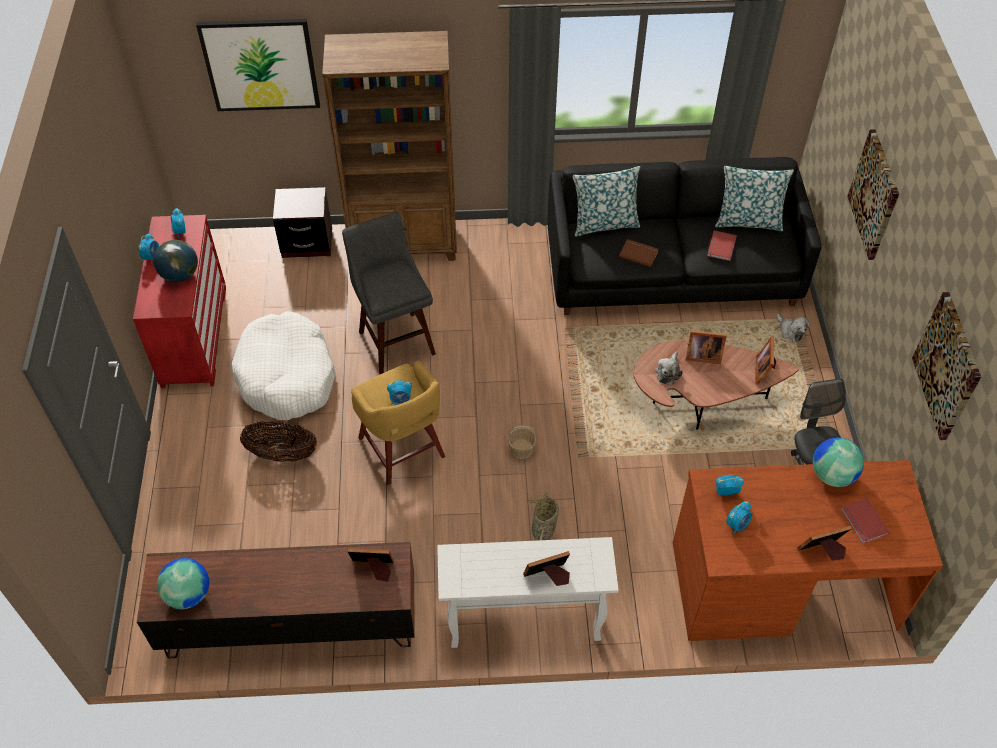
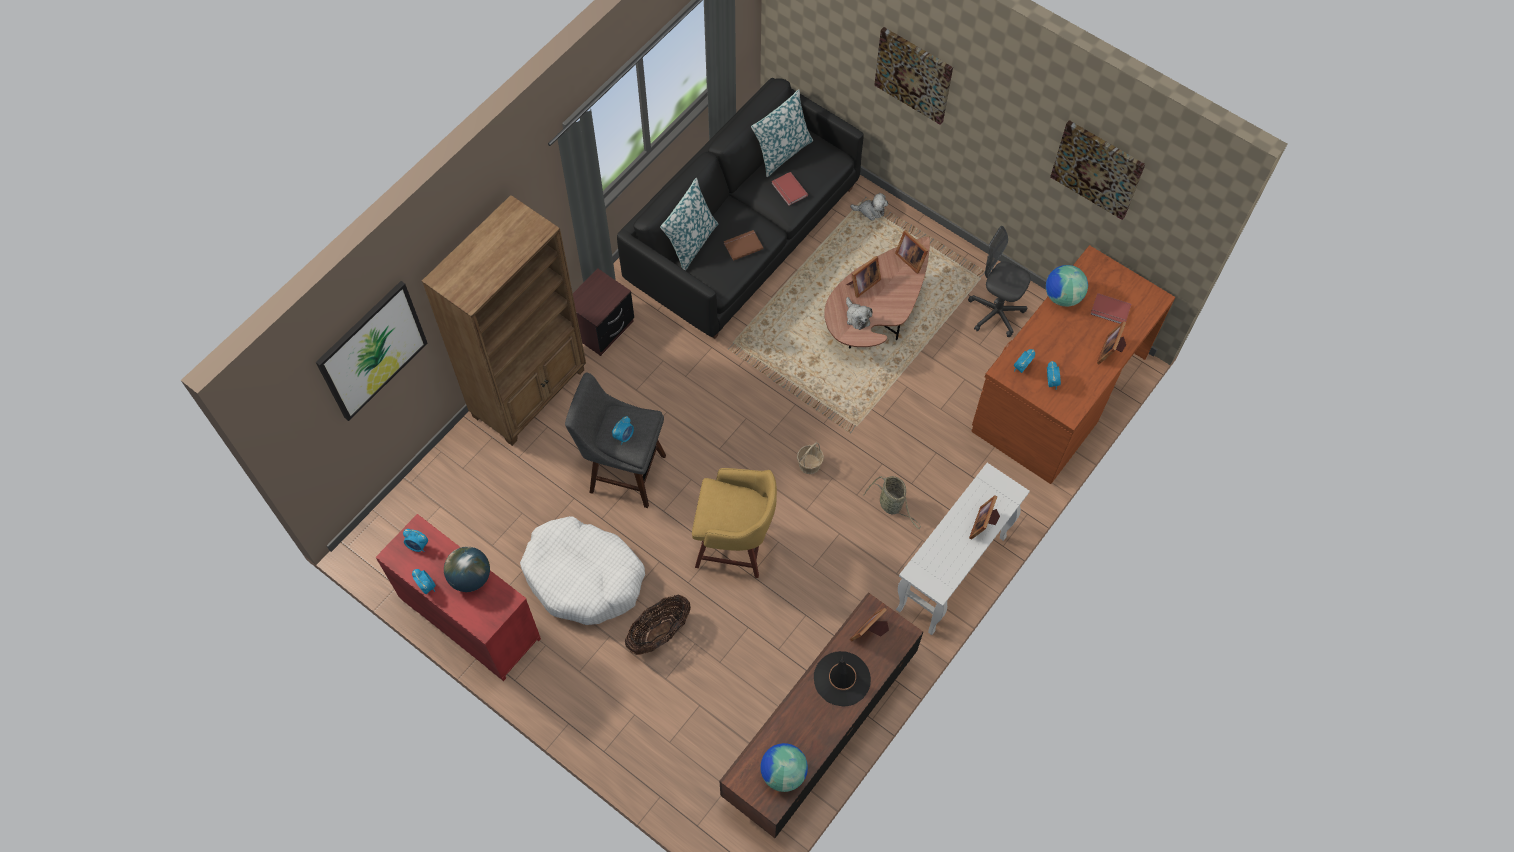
camera: 50 degrees left, 10 degrees up
(307, 243) = (452, 463): brown nightstand -> brown nightstand (602, 328)
(311, 578) = (842, 679): none -> black hat
(401, 400) = (740, 508): alarm clock -> alarm clock (624, 436)

